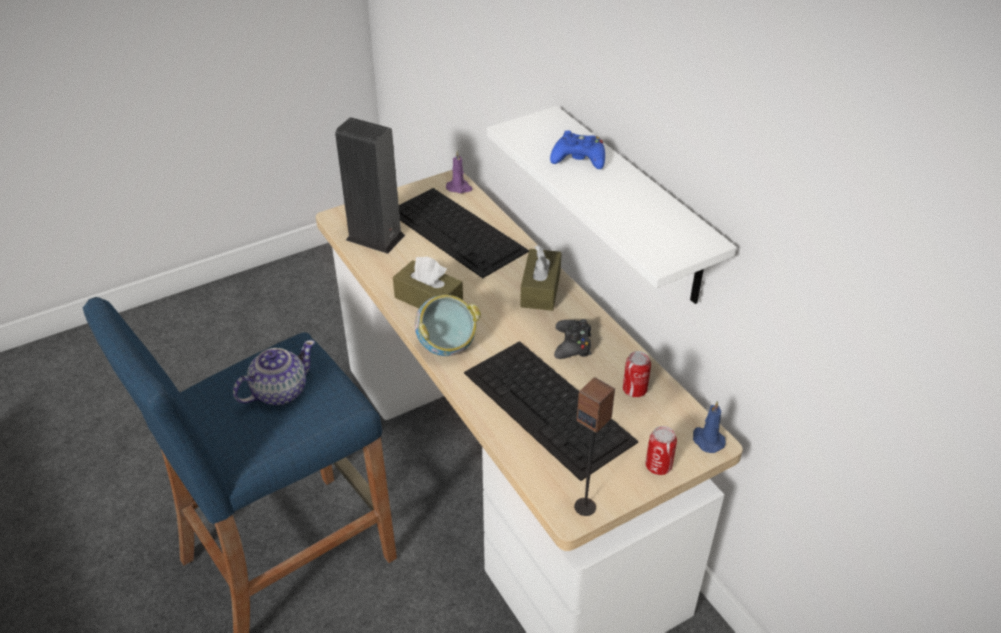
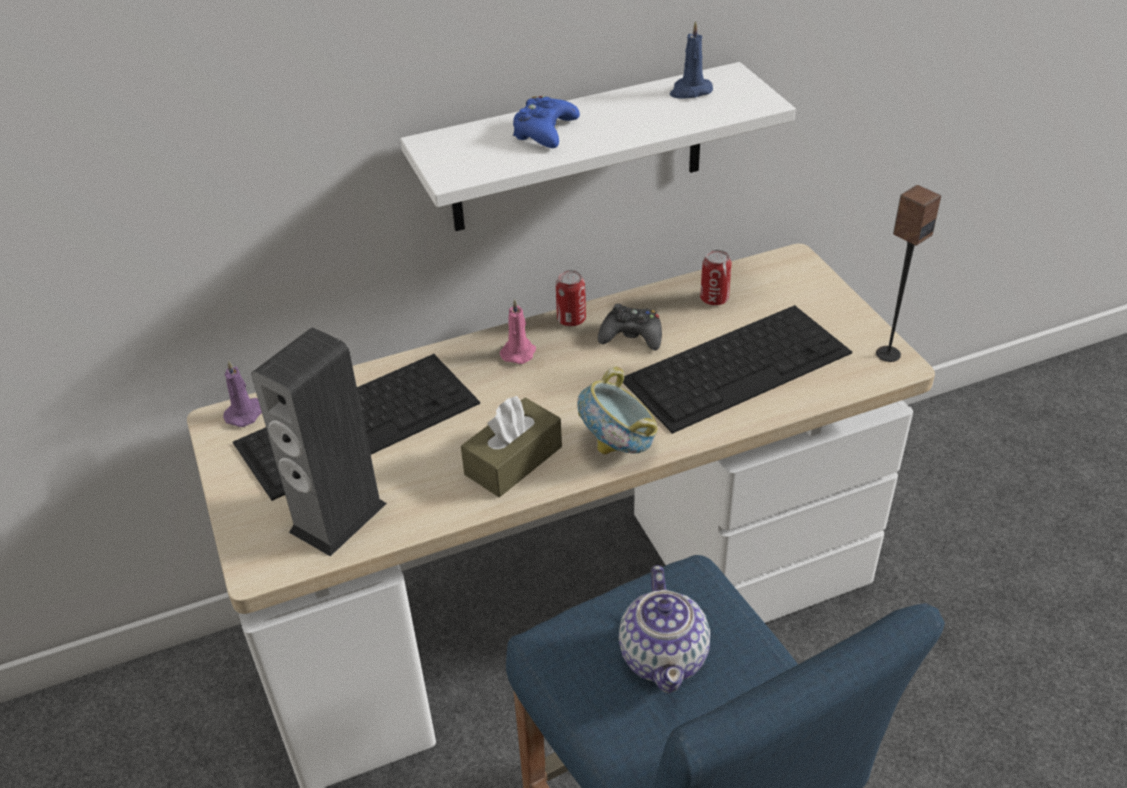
camera: 80 degrees left, 0 degrees up
(279, 391) = (664, 656): teapot -> teapot turned 150 degrees counterclockwise
(540, 289) = (519, 352): brown tissue box -> pink candle
(658, 466) = (828, 298): can -> can (571, 319)
(707, 440) = (791, 262): blue candle -> blue candle (690, 91)

